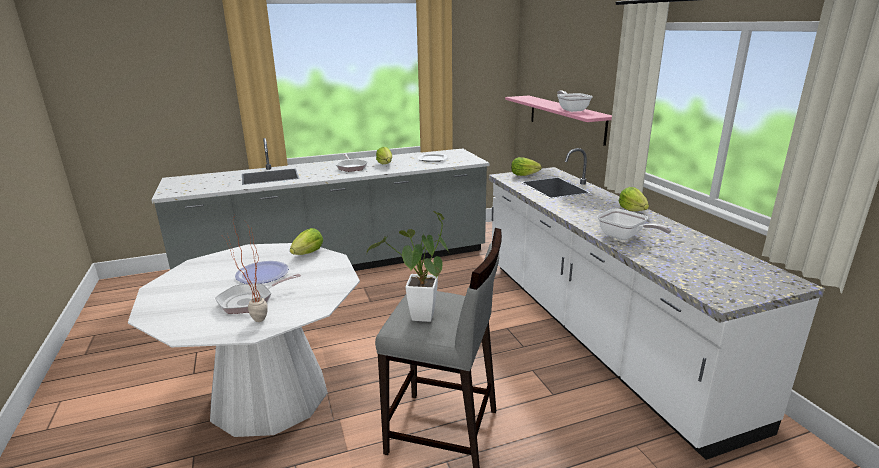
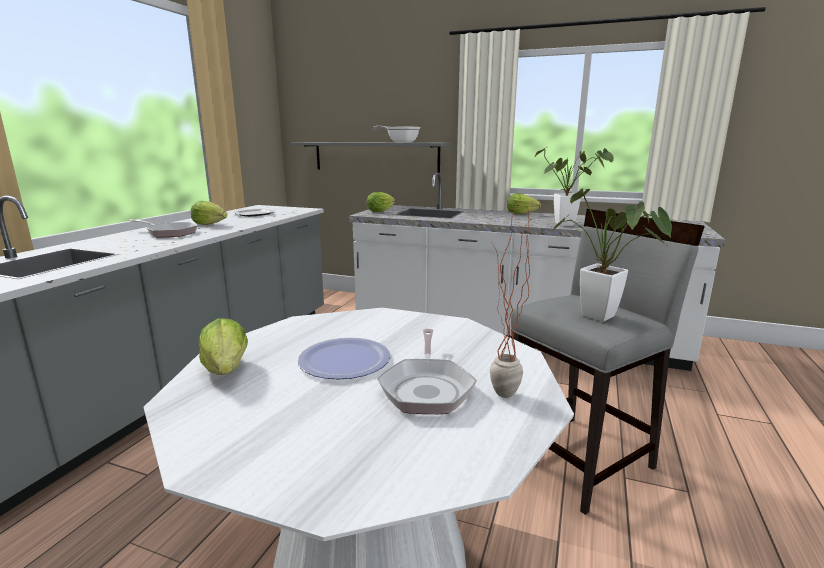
camera: 50 degrees left, 5 degrees down
(308, 253) = (335, 322): lettuce -> lettuce (226, 369)
(565, 118) = (375, 156): pink shelf -> grey shelf
(624, 237) = (569, 224): frying pan -> potted plant

